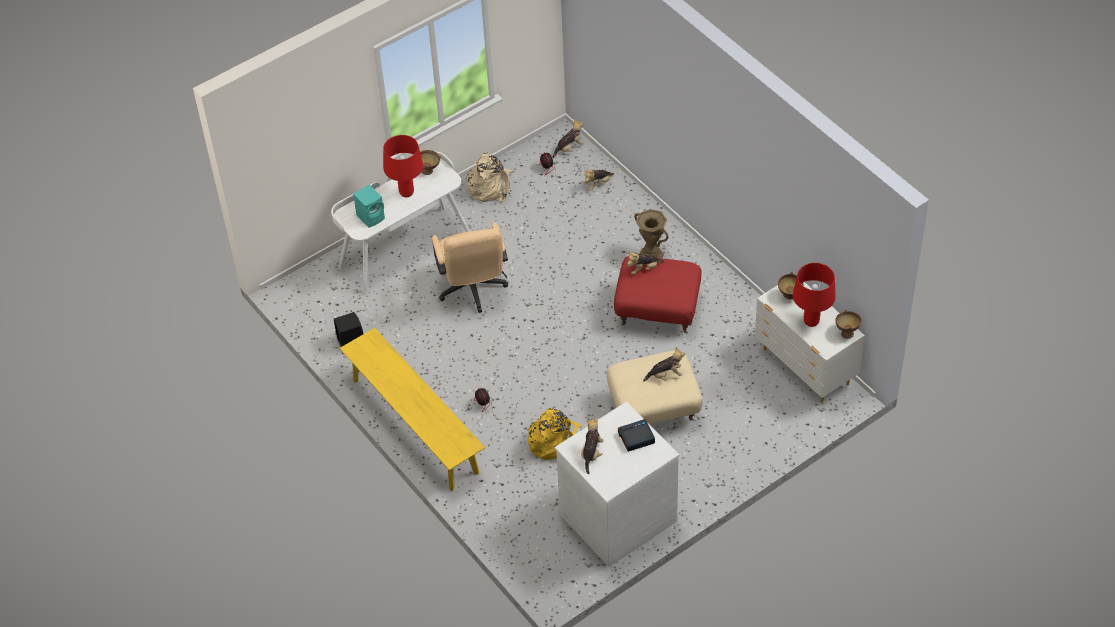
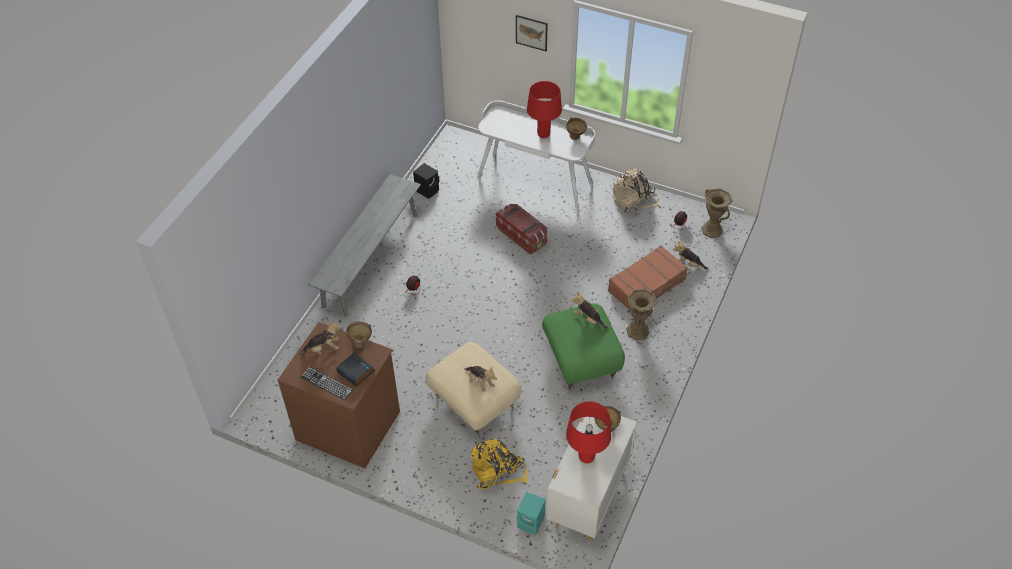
camera: 60 degrees right, 0 degrees up
(338, 112) = (531, 32): none -> picture
(371, 217) = (506, 126): turquoise speaker -> turquoise speaker (531, 522)
(414, 425) = (370, 259): yellow bench -> grey bench
(473, 290) = (522, 236): beige office chair -> storage box
(554, 442) = (402, 350): yellow backpack -> yellow backpack (497, 470)
(569, 148) = (712, 230): plush toy -> brown vase
(602, 224) = (647, 285): none -> brown suitcase
(617, 516) = (349, 424): white dresser -> brown dresser
(635, 464) = (326, 383): none -> keyboard
(658, 309) = (582, 360): red ottoman -> green ottoman
(846, 332) = (592, 491): brown bowl -> brown bowl (361, 342)

